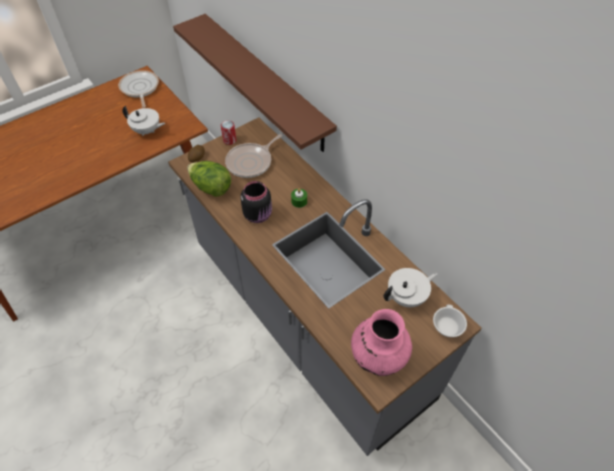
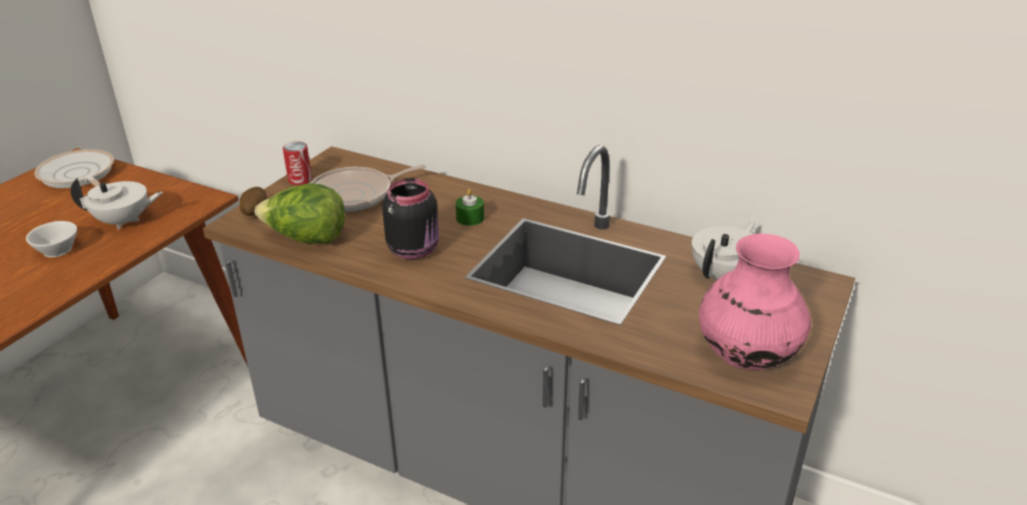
camera: 25 degrees left, 20 degrees down
(251, 162) = (356, 195): frying pan -> frying pan turned 45 degrees clockwise
(265, 82) = (340, 72): brown shelf -> none
(445, 326) = (808, 291): white cup -> white cup (56, 249)

